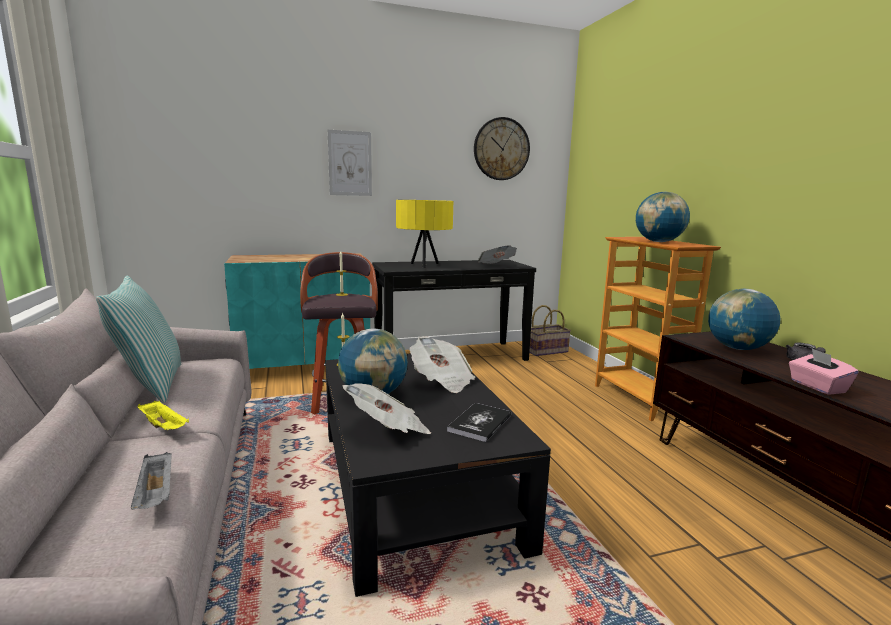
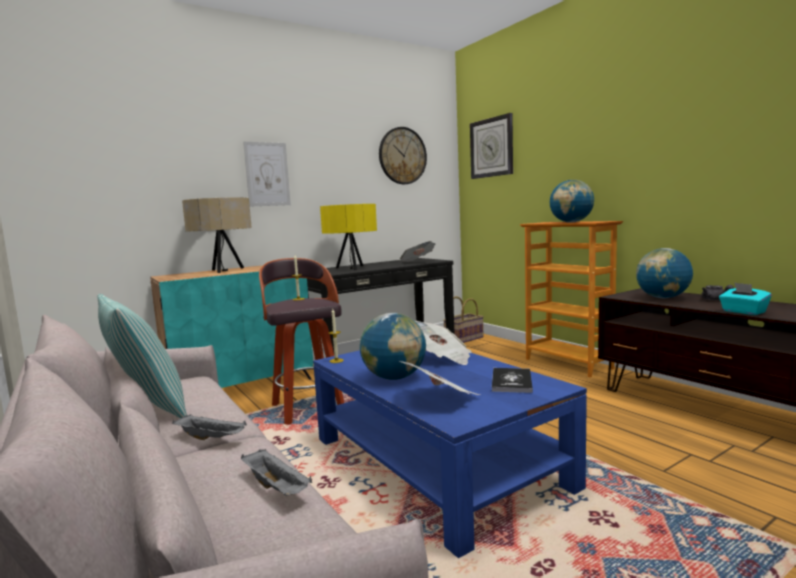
camera: 15 degrees left, 5 degrees down
(164, 427) = (212, 438): yellow tray -> grey tray
(294, 257) = (223, 271): none -> beige table lamp
(414, 484) = (435, 462): black coffee table -> blue coffee table
(601, 144) = (491, 147): none -> wall clock
(817, 387) = (743, 312): pink tissue box -> turquoise tissue box

